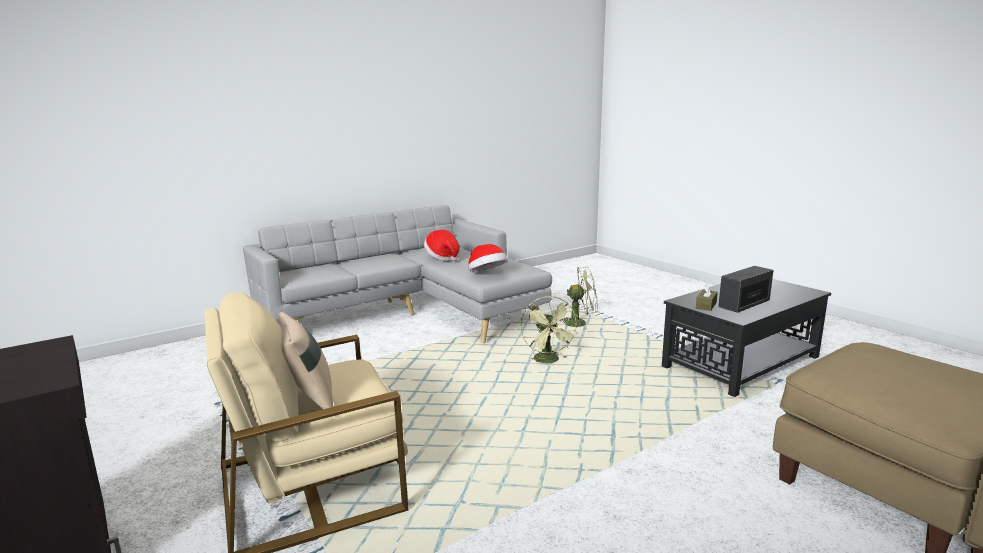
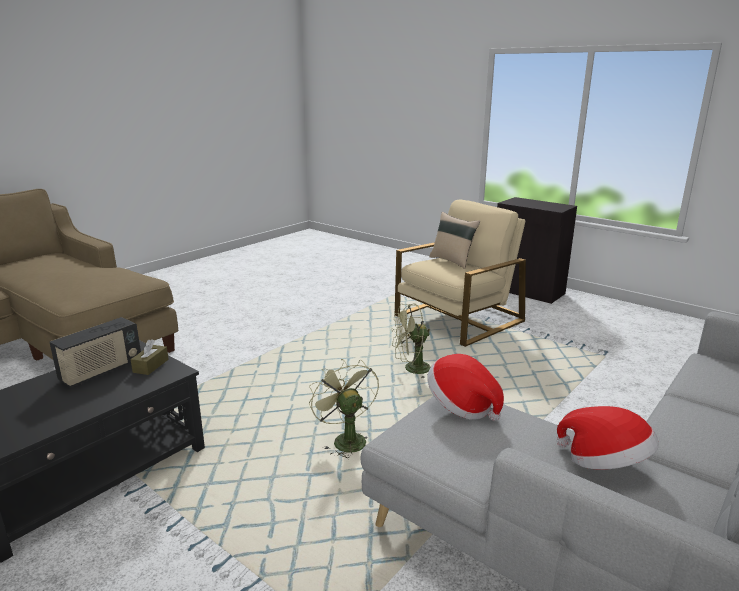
camera: 165 degrees right, 5 degrees up
(580, 323) = (309, 552): green fan -> green fan (412, 370)

